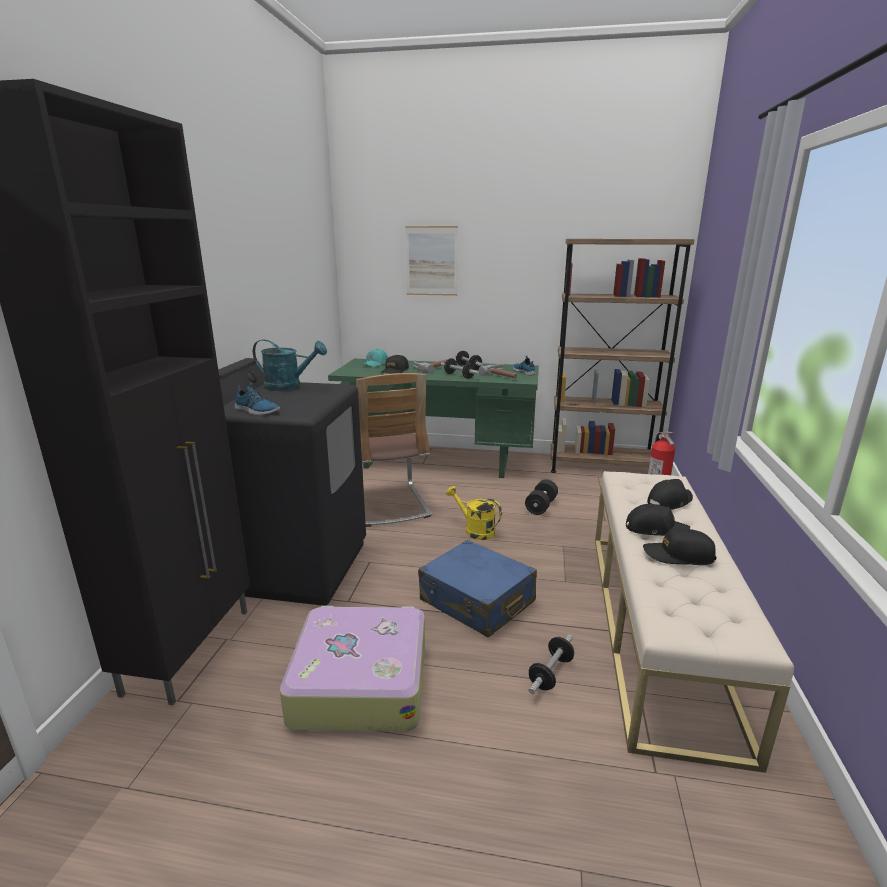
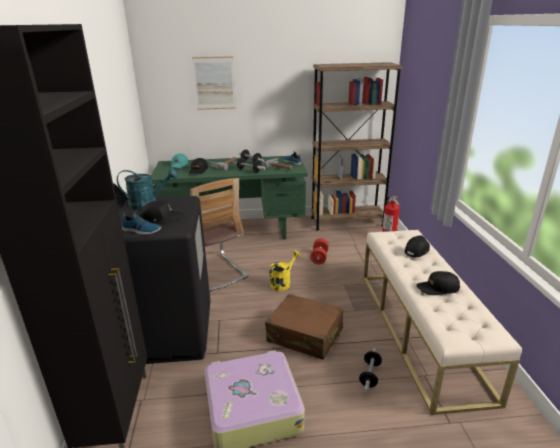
camera: 15 degrees left, 5 degrees up
(475, 530) = (282, 283): yellow watering can -> yellow watering can turned 105 degrees clockwise
(477, 601) = (305, 335): blue suitcase -> brown suitcase
(541, 506) = (319, 257): black dumbbell -> red dumbbell
(655, 529) = (417, 271): black cap -> black cap (160, 218)

